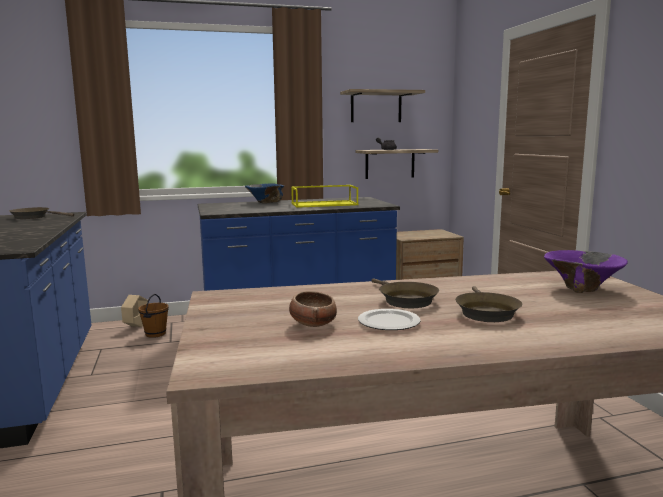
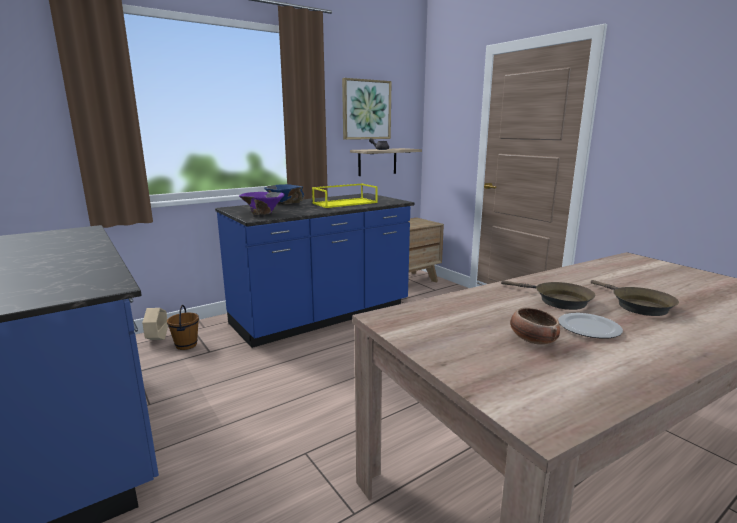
camera: 20 degrees left, 5 degrees up
(34, 217) = (46, 237): brown frying pan -> none
(376, 107) = (366, 110): shelf -> picture
(582, 288) = (656, 272): purple bowl -> purple bowl (263, 213)

